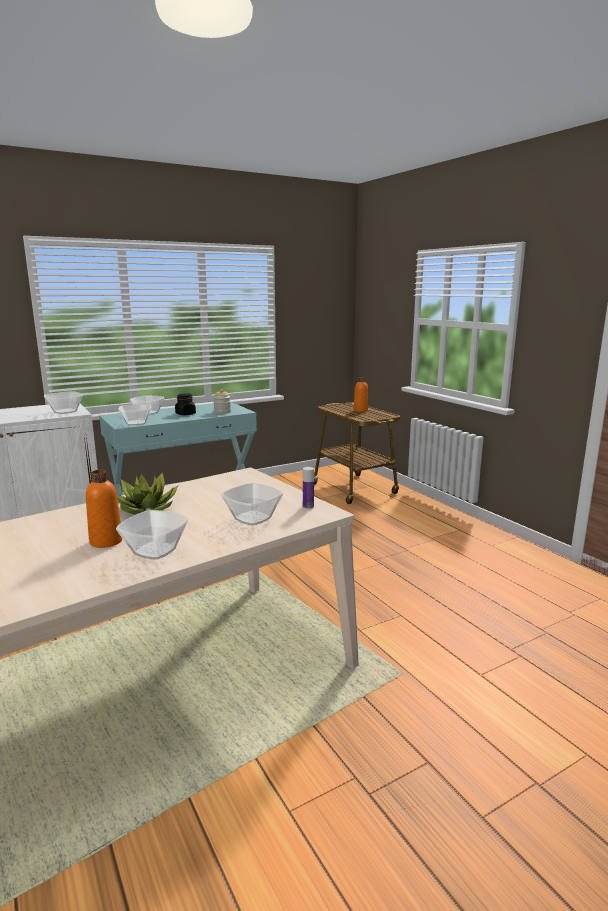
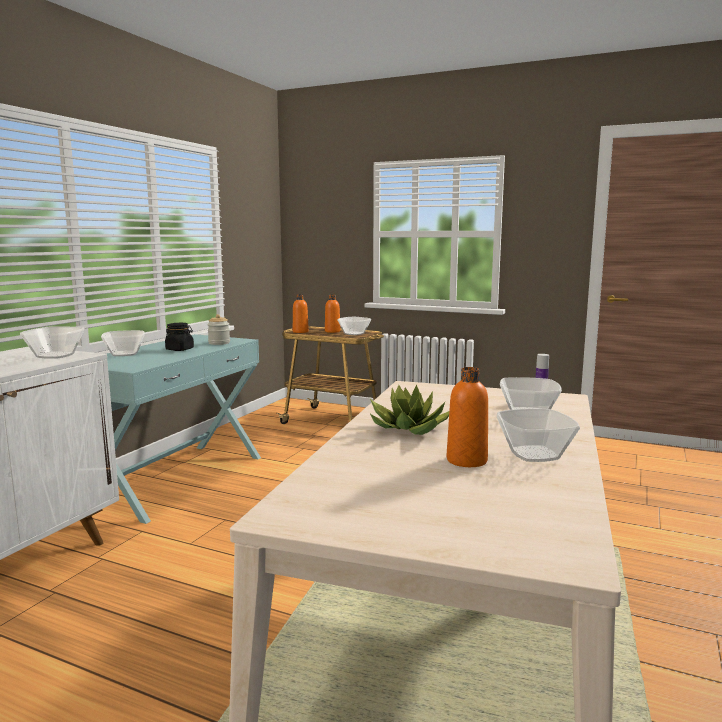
camera: 35 degrees left, 5 degrees down
(136, 423) = (143, 364): bowl -> bowl (354, 333)
(332, 407) = (300, 332): none -> orange bottle

